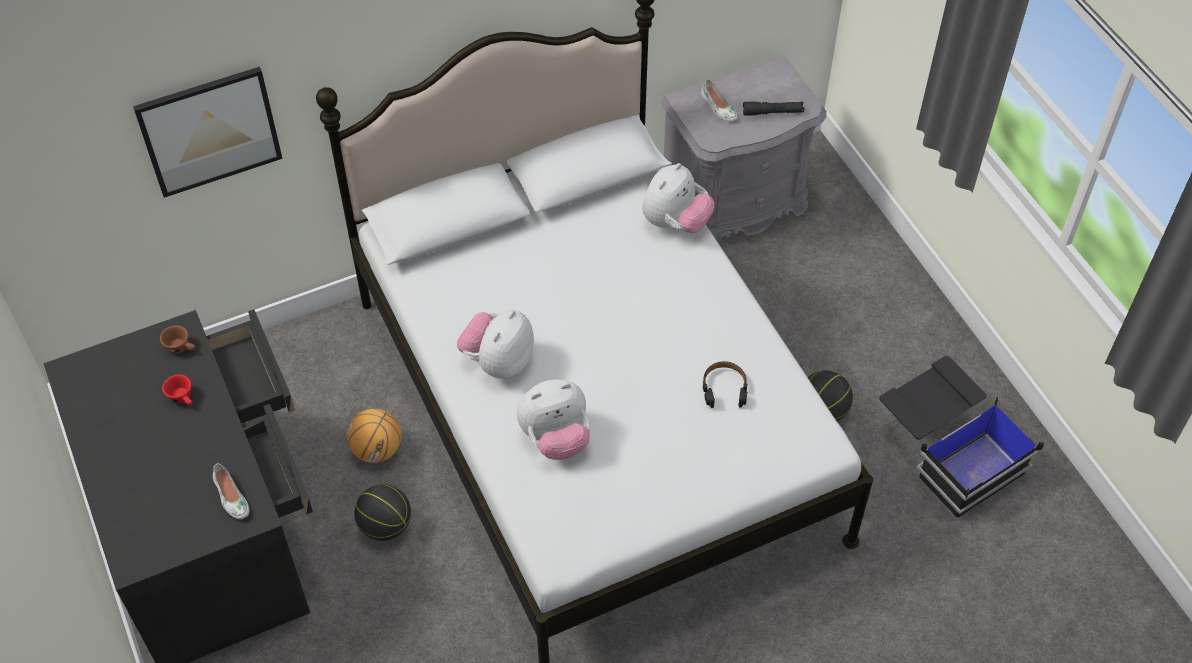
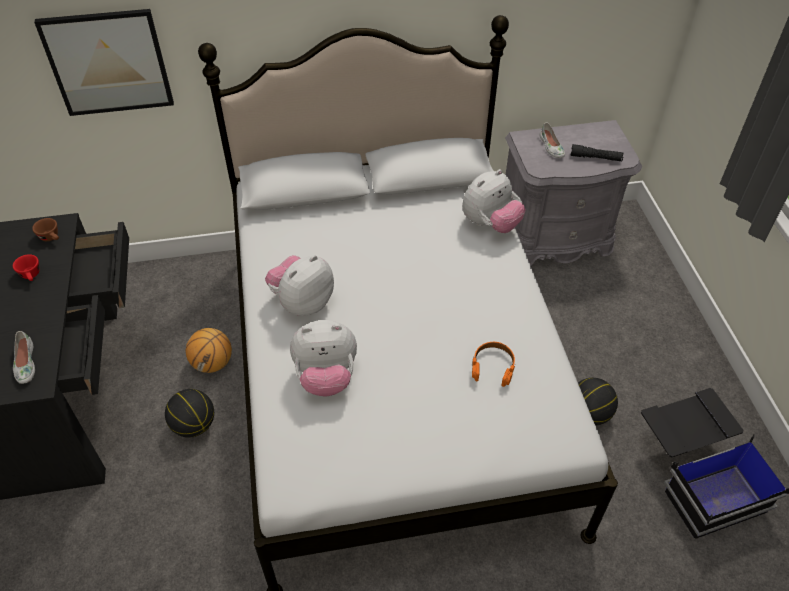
camera: 15 degrees right, 5 degrees down
(724, 388) = (493, 366): black headphones -> orange headphones

